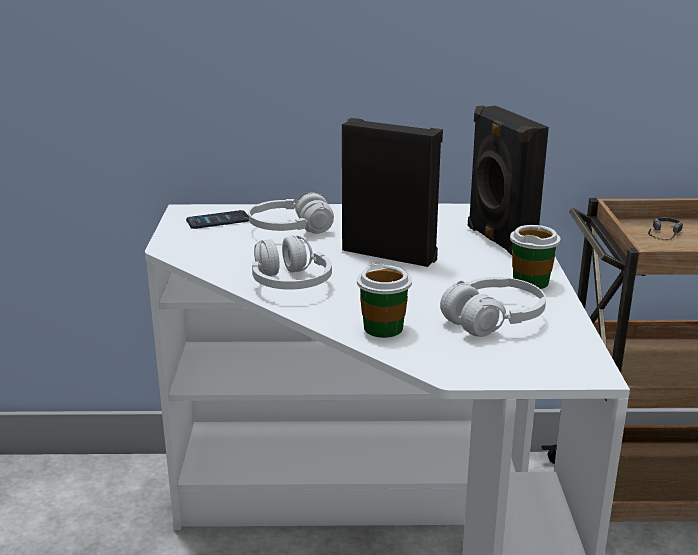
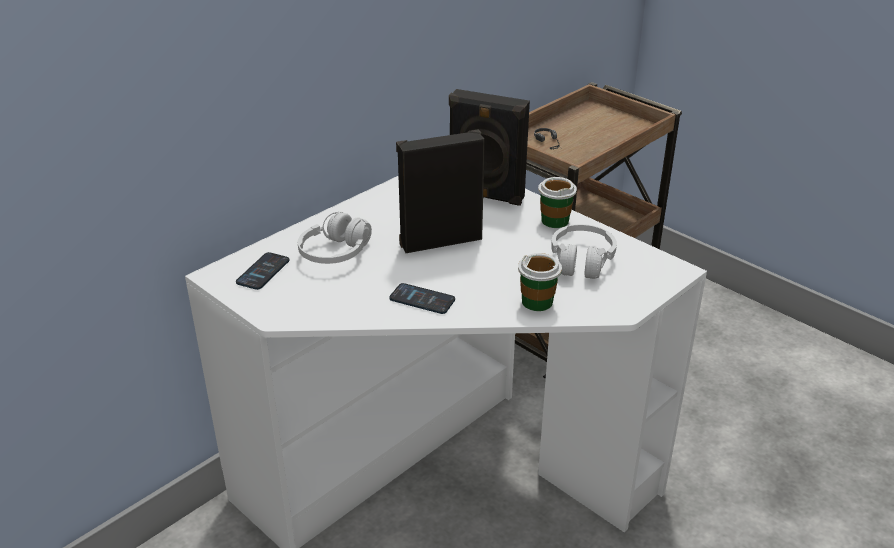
camera: 45 degrees left, 10 degrees up
(290, 283) = (422, 299): white headphones -> phone

